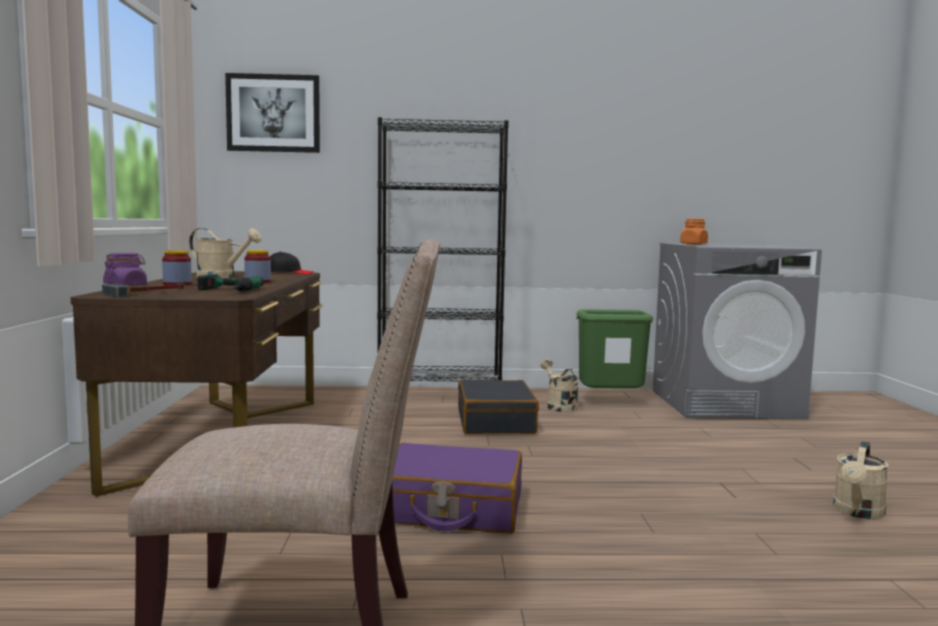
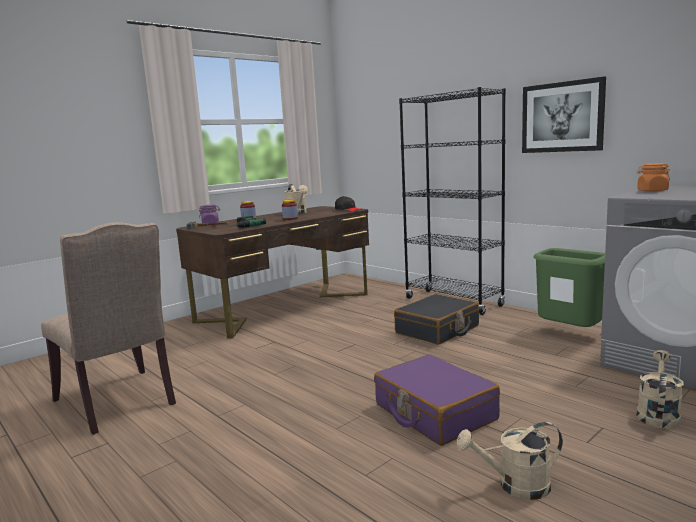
camera: 50 degrees right, 5 degrees up
(273, 113) = (370, 100): picture -> picture (562, 117)
(452, 508) = (282, 374): purple suitcase -> purple suitcase (434, 412)
(559, 406) = (514, 328): beige watering can -> beige watering can (657, 414)

